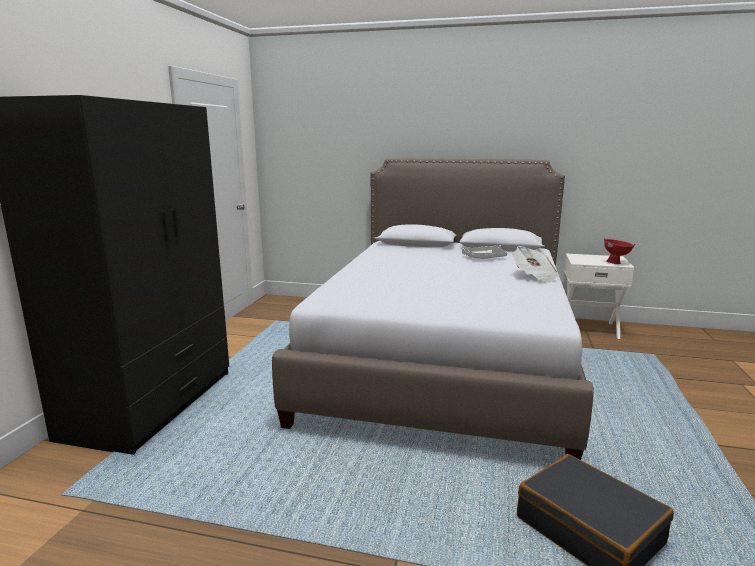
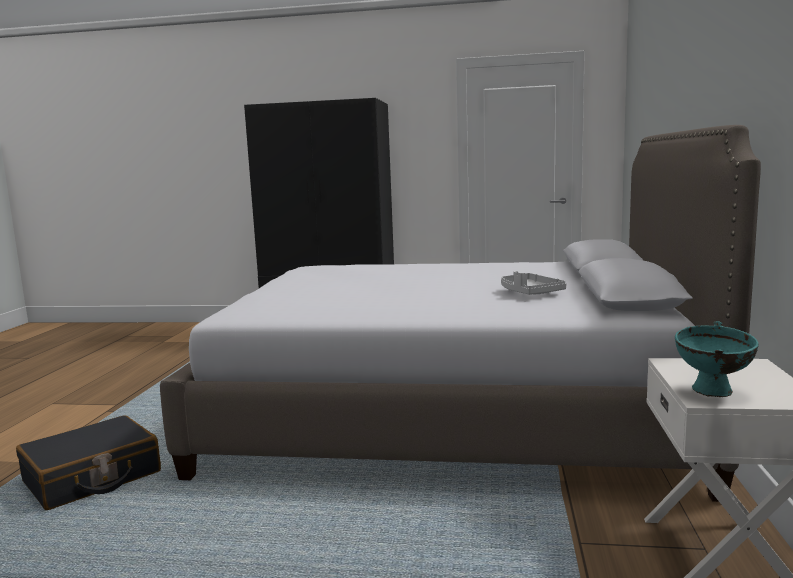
camera: 85 degrees right, 5 degrees down
(534, 277) = (418, 310): newspaper -> none
(616, 263) = (712, 394): red bowl -> turquoise bowl

